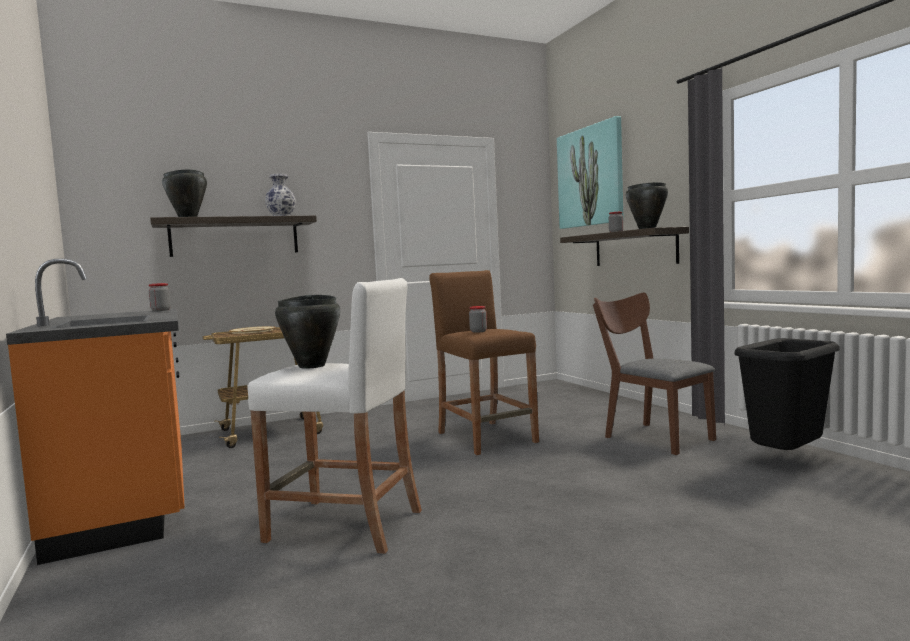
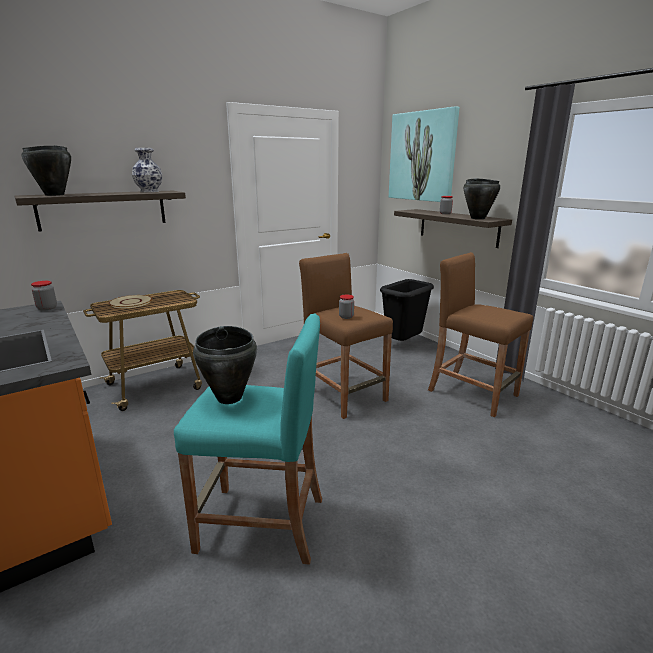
camera: 10 degrees left, 15 degrees up
(345, 525) = (261, 524): white stool -> turquoise stool
(652, 436) = (472, 393): brown chair -> brown stool
(786, 460) = (579, 423): black trash can -> black trash can (403, 344)

